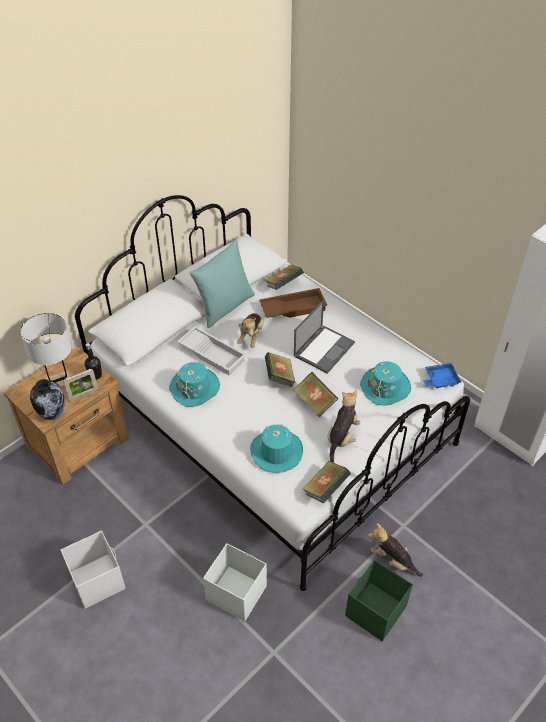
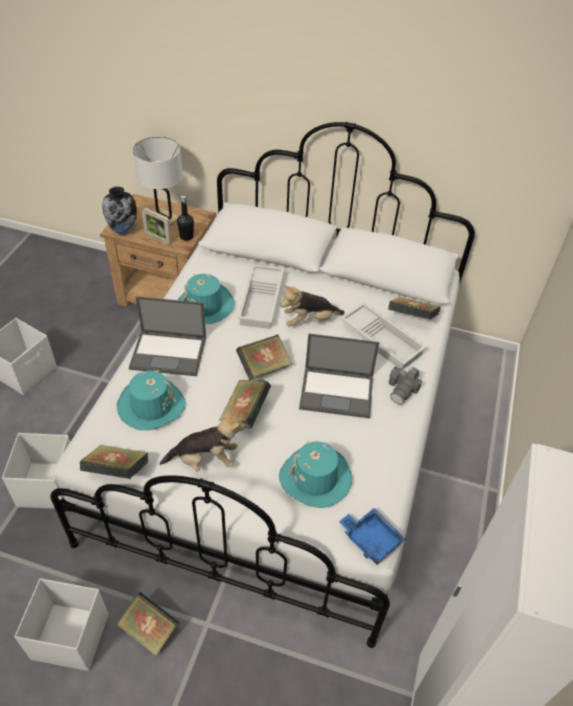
camera: 60 degrees right, 0 degrees up
(224, 307) = (337, 284): turquoise pillow -> none
(231, 425) = (169, 353): none -> laptop
(293, 307) = (382, 339): brown tray -> white tray
(341, 317) = (402, 390): none -> camera
(375, 611) = (70, 636): green storage box -> white storage box
(393, 560) = (150, 630): plush toy -> book

